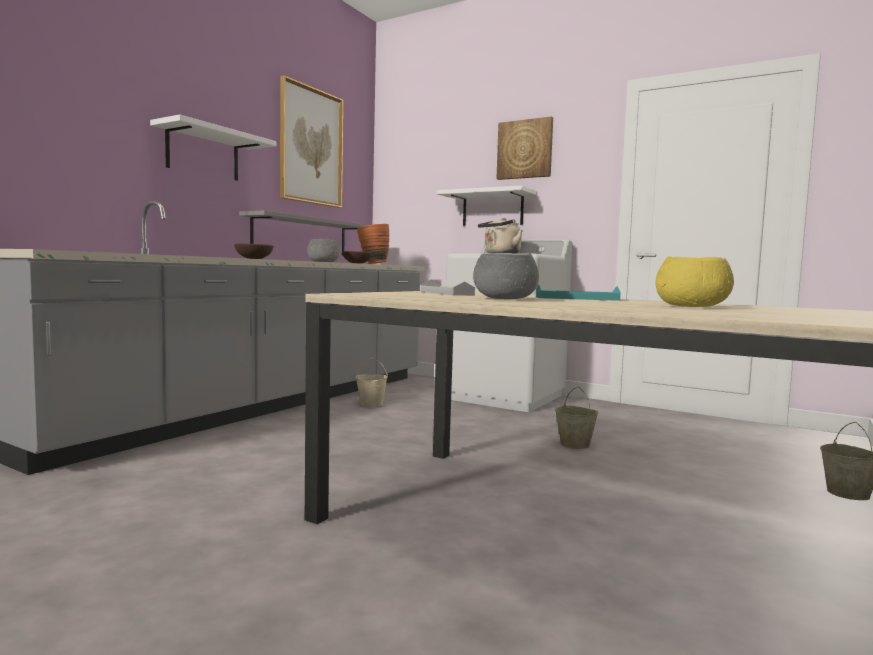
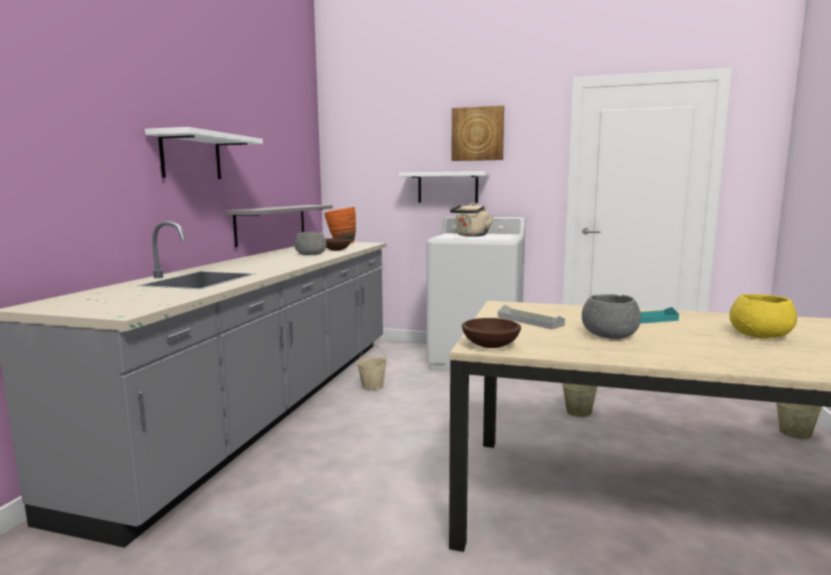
camera: 15 degrees left, 5 degrees up
(254, 258) = (269, 268): brown bowl -> brown bowl (491, 345)
(311, 146) = (274, 132): picture -> none

